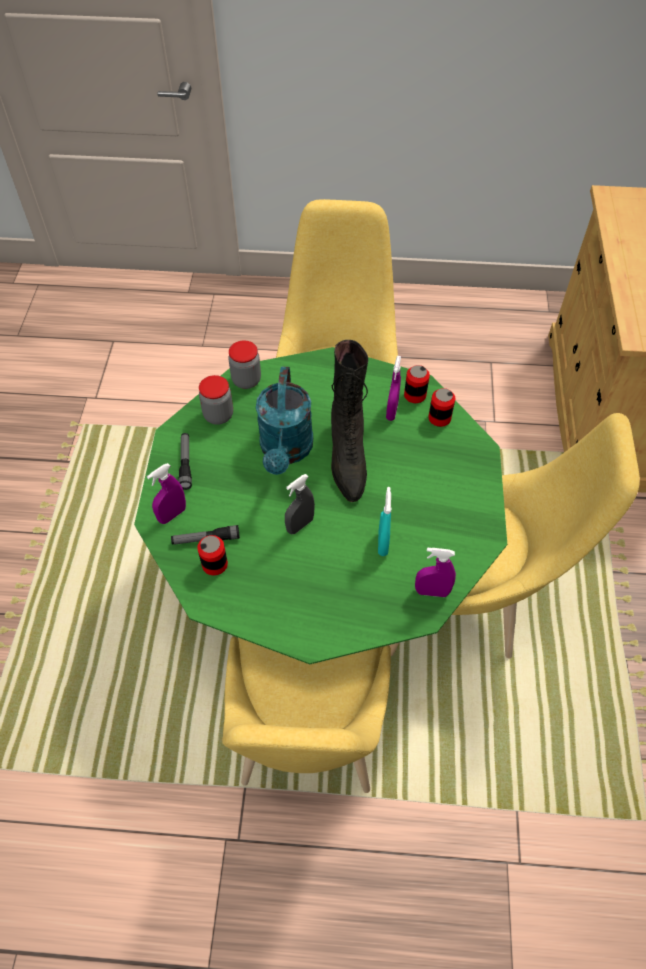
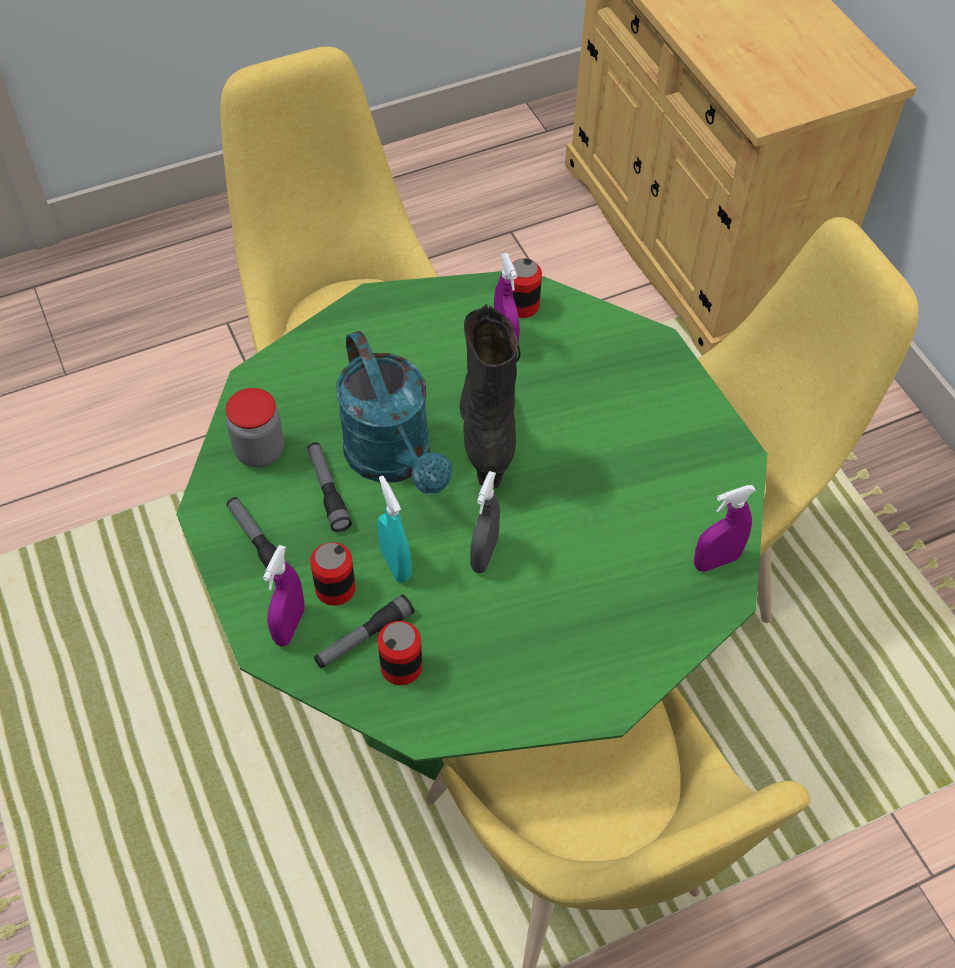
camera: 30 degrees left, 0 degrees up
(239, 452) = (328, 491): none -> flashlight
(246, 380) = (267, 382): jar -> none
(347, 458) = (488, 432): black boot -> black boot turned 150 degrees counterclockwise
(383, 543) = (612, 527): turquoise spray bottle -> turquoise spray bottle (395, 564)
(439, 418) = (575, 324): can -> can (335, 589)

